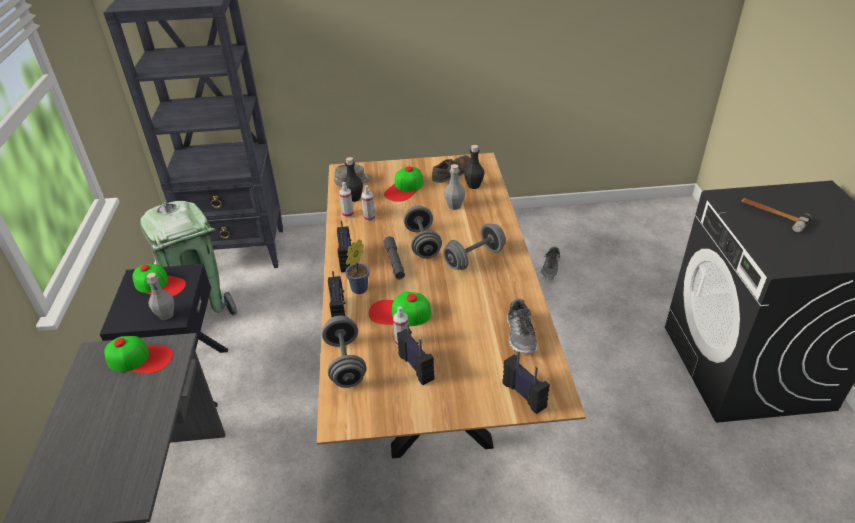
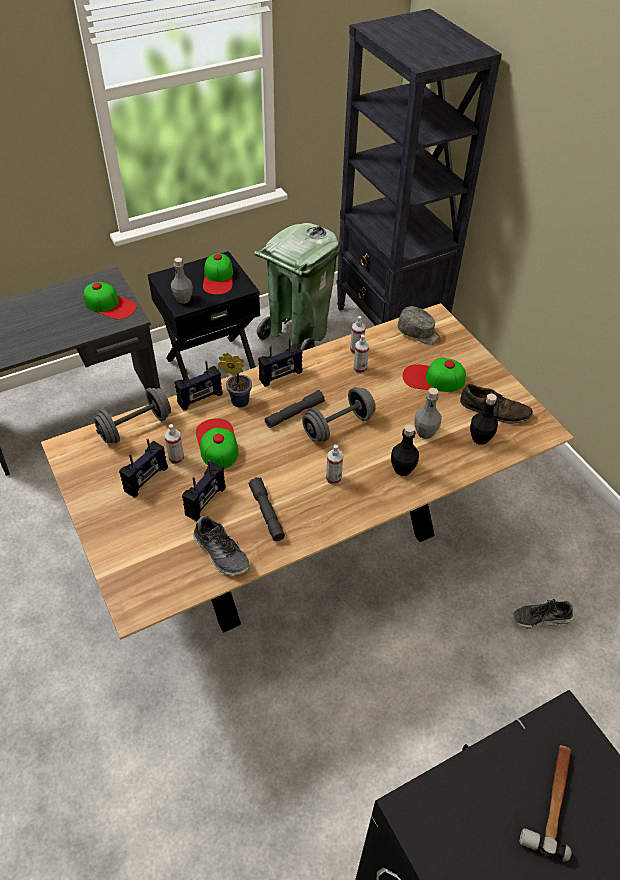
camera: 65 degrees right, 10 degrees up
(140, 358) = (110, 304): cap -> cap turned 45 degrees counterclockwise
(354, 198) = (388, 344): black bottle -> black bottle (402, 469)
(474, 258) = (333, 478): grey dumbbell -> spray bottle
(491, 301) = (266, 513): none -> grey flashlight
(521, 335) = (221, 553): shoe -> shoe turned 105 degrees counterclockwise
(524, 394) = (135, 576): radio -> radio (206, 501)

